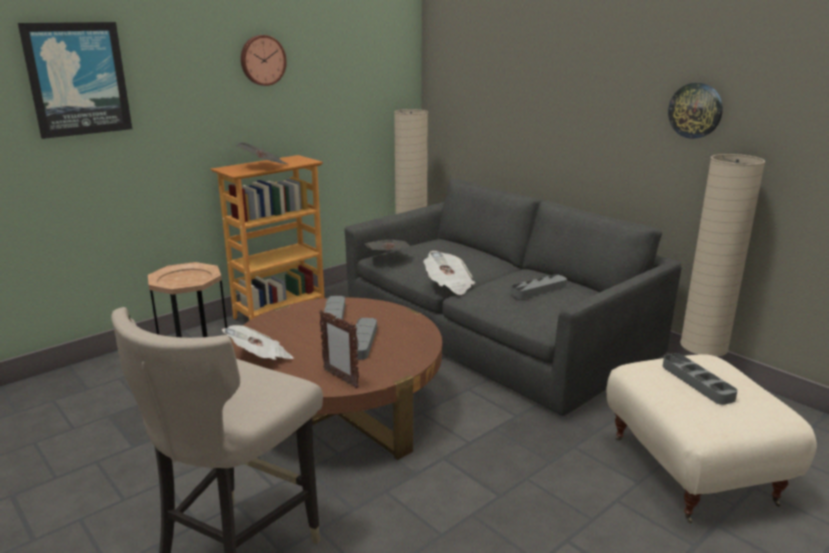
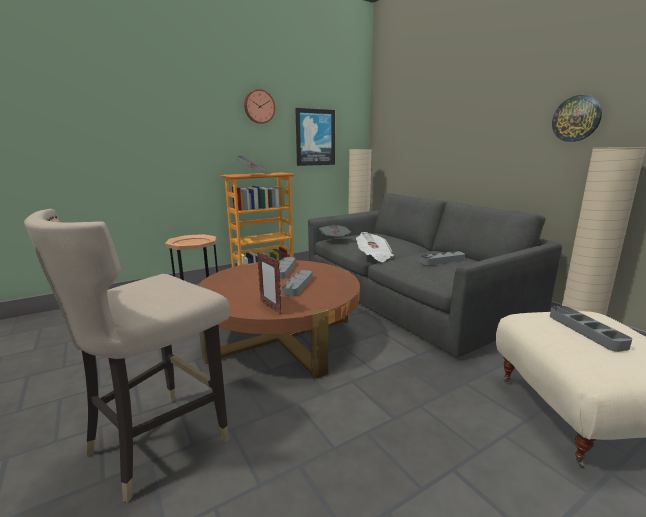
camera: 10 degrees right, 5 degrees down
(77, 79) = (131, 106): picture -> picture (315, 137)
(260, 358) = (218, 291): newspaper -> none

